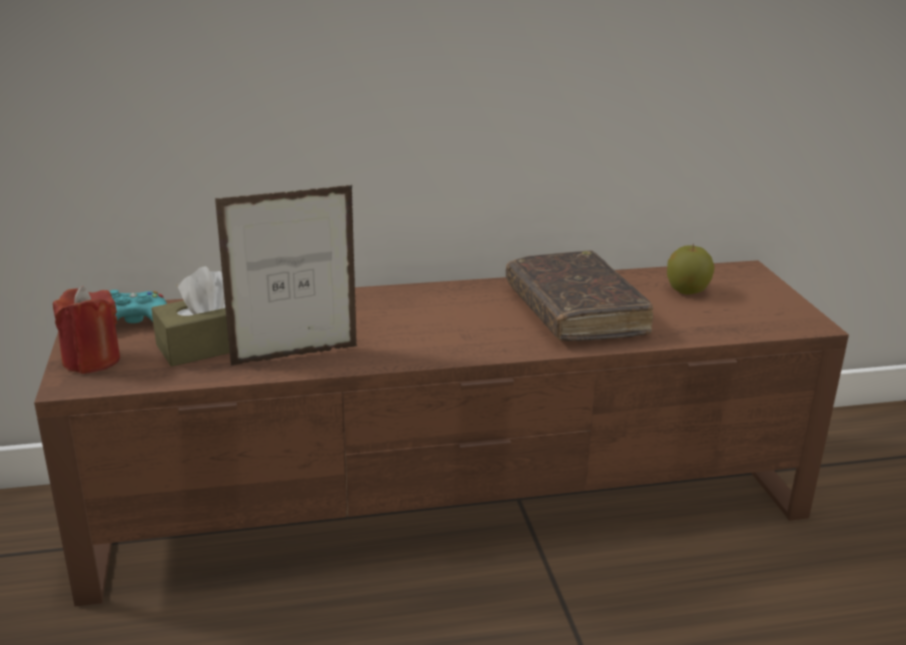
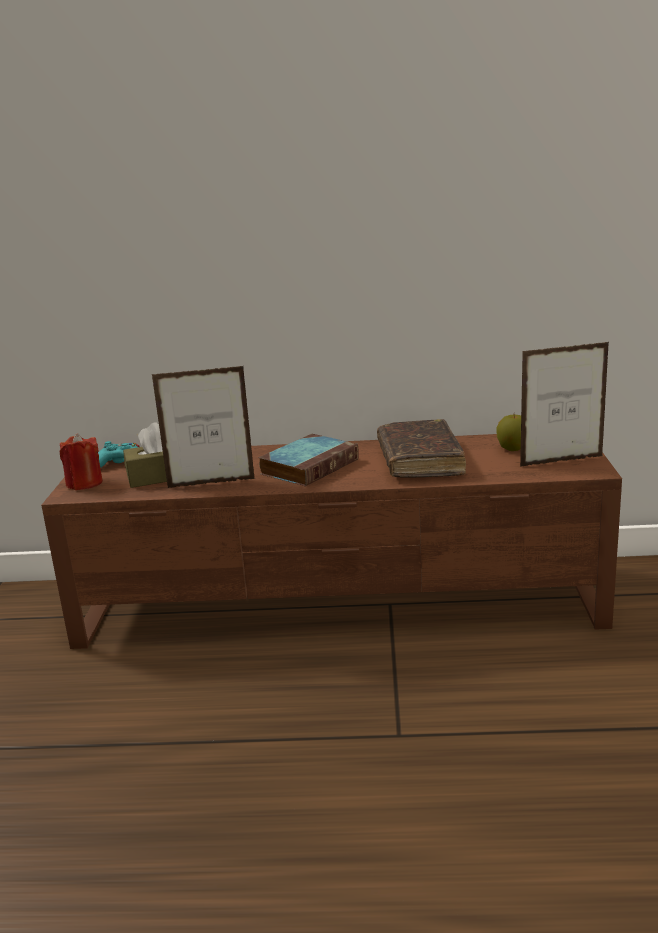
camera: 15 degrees right, 5 degrees down
(427, 322) = (310, 466): none -> book
(759, 309) = (561, 461): none -> picture frame

